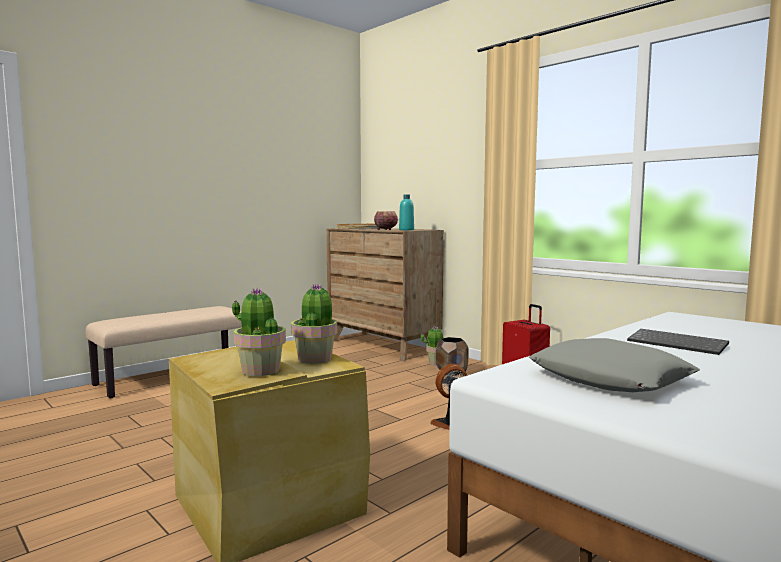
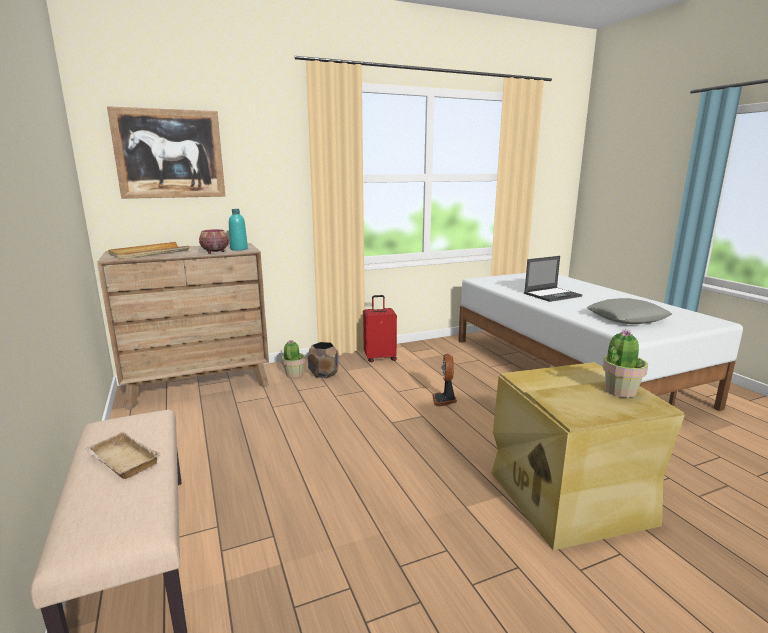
camera: 70 degrees left, 10 degrees up
(176, 313) = (120, 460): none -> beige tray
(315, 359) = (574, 373): potted plant -> none
(402, 154) = (170, 154): none -> picture
(678, 344) = (553, 295): keyboard -> laptop

